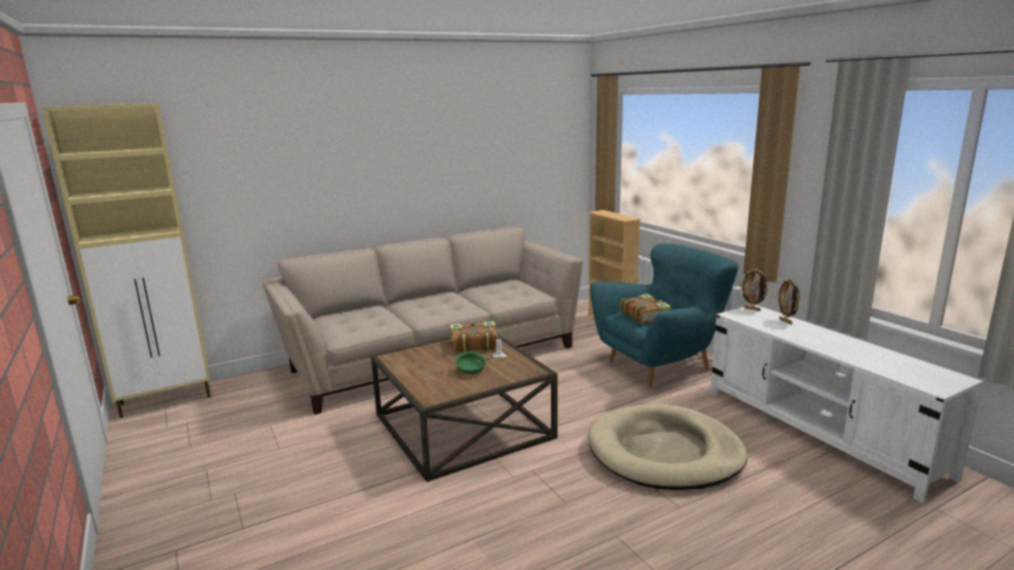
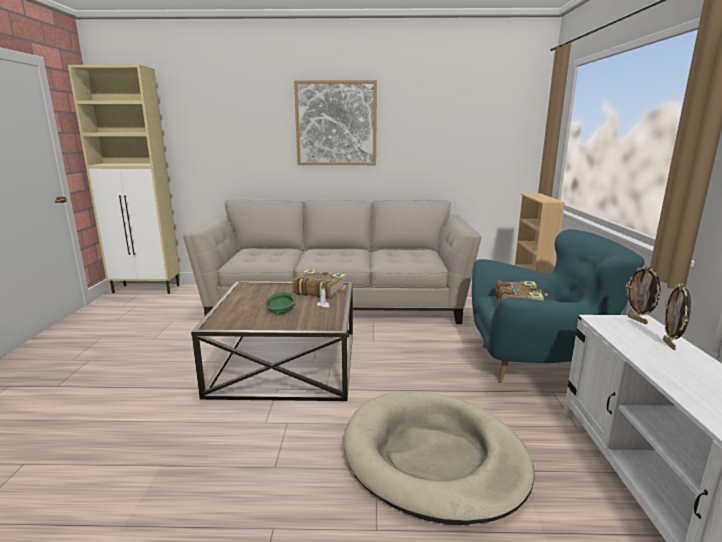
camera: 30 degrees right, 0 degrees up
(394, 156) = (336, 124): none -> picture

